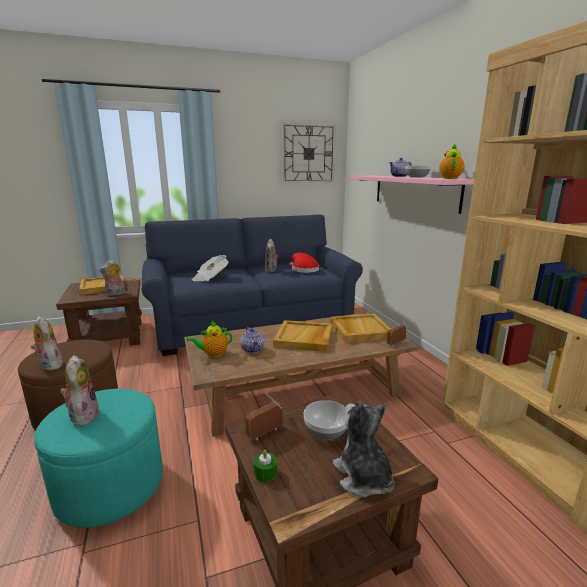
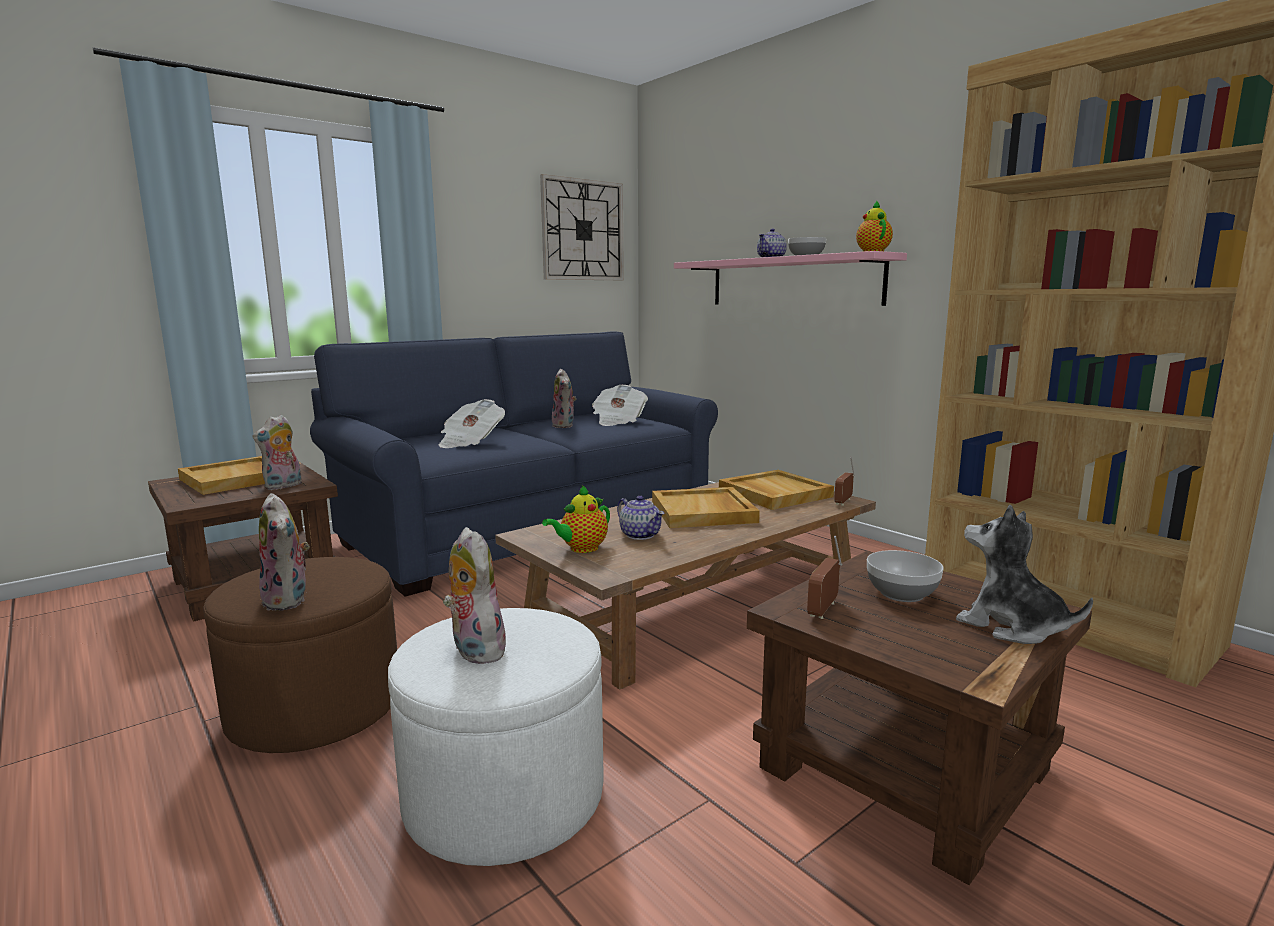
camera: 20 degrees left, 5 degrees down
(49, 365) = (289, 600): plush toy -> plush toy turned 150 degrees counterclockwise
(110, 486) = (505, 795): turquoise ottoman -> white ottoman
(265, 472) = (885, 647): green candle -> none
(303, 269) = (618, 421): red hat -> newspaper

